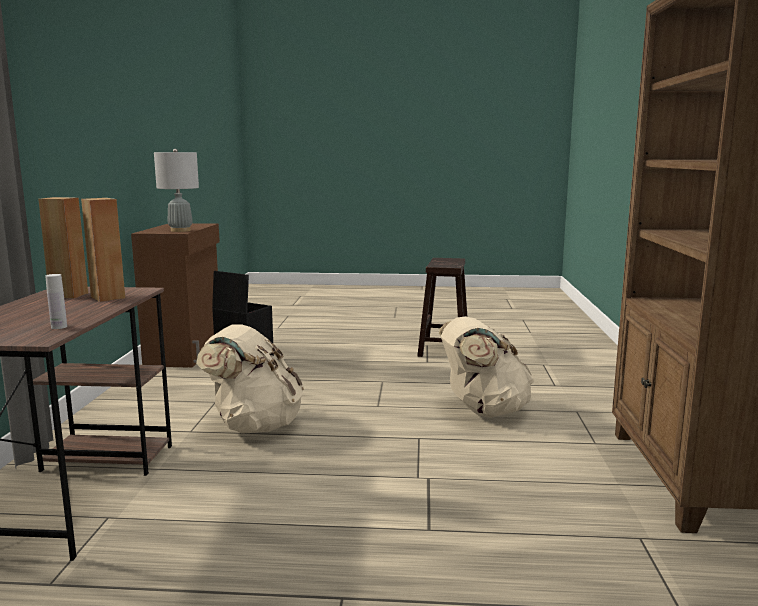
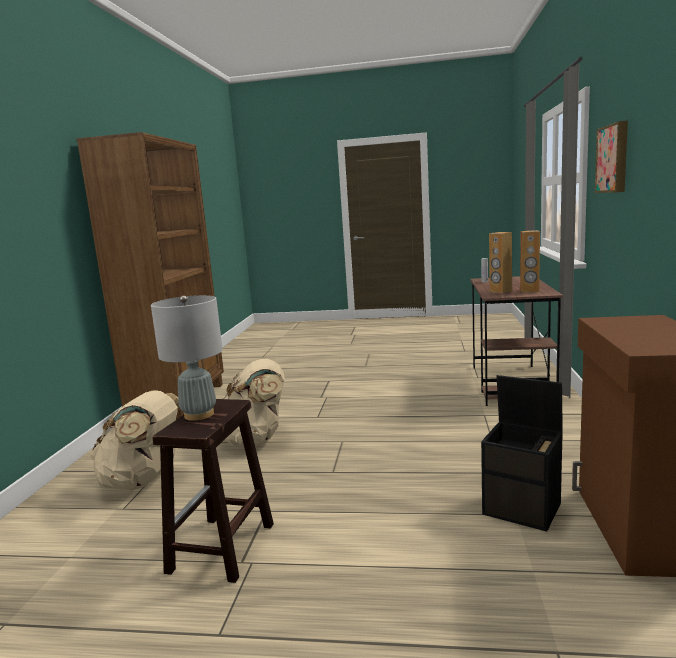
camera: 175 degrees left, 0 degrees up
(41, 104) = (614, 158): none -> picture
(180, 230) = (612, 324): grey table lamp -> grey table lamp (199, 414)
(254, 426) = (439, 420): beige backpack -> beige backpack (144, 481)

